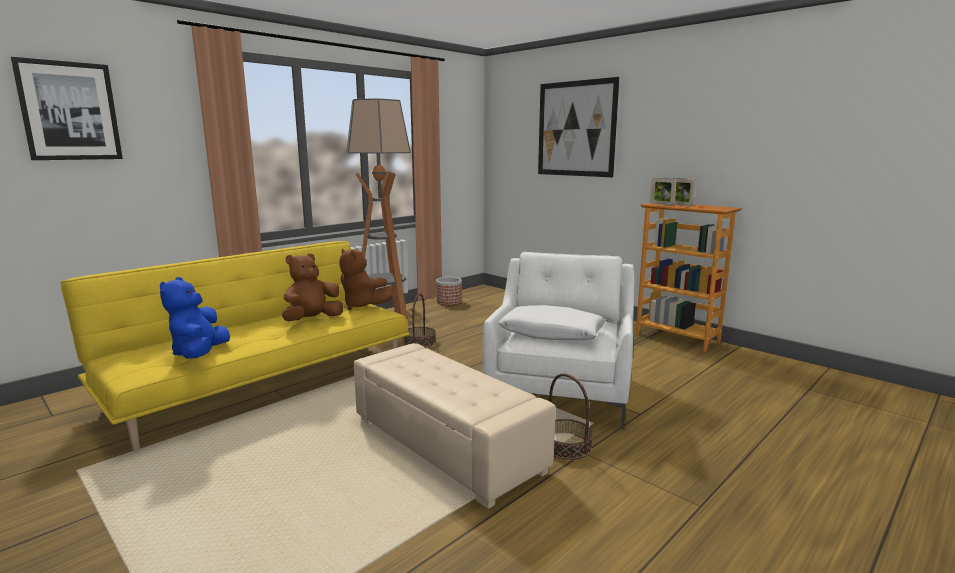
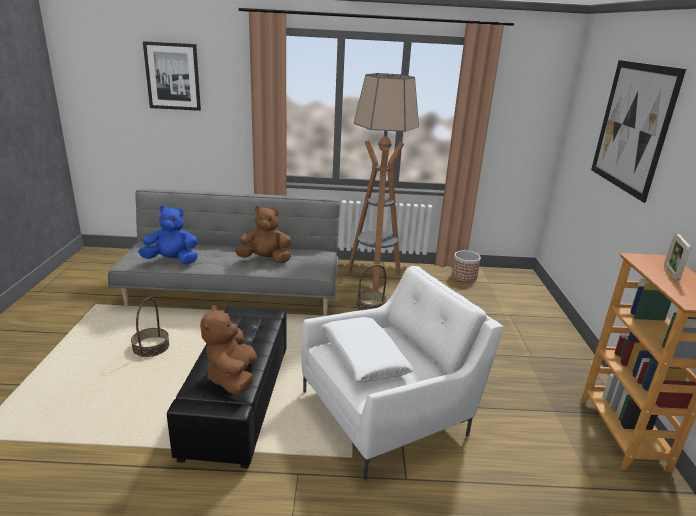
camera: 45 degrees right, 10 degrees up
(200, 354) = (172, 261): blue plush toy -> blue plush toy turned 45 degrees clockwise
(262, 383) = (233, 291): yellow sofa -> grey sofa
(363, 306) = (316, 260): brown plush toy -> brown plush toy (232, 378)
(445, 445) = (237, 400): beige ottoman -> black ottoman
(566, 446) = (297, 459): basket -> basket (151, 347)
(661, 204) = (646, 263): picture frame -> none

